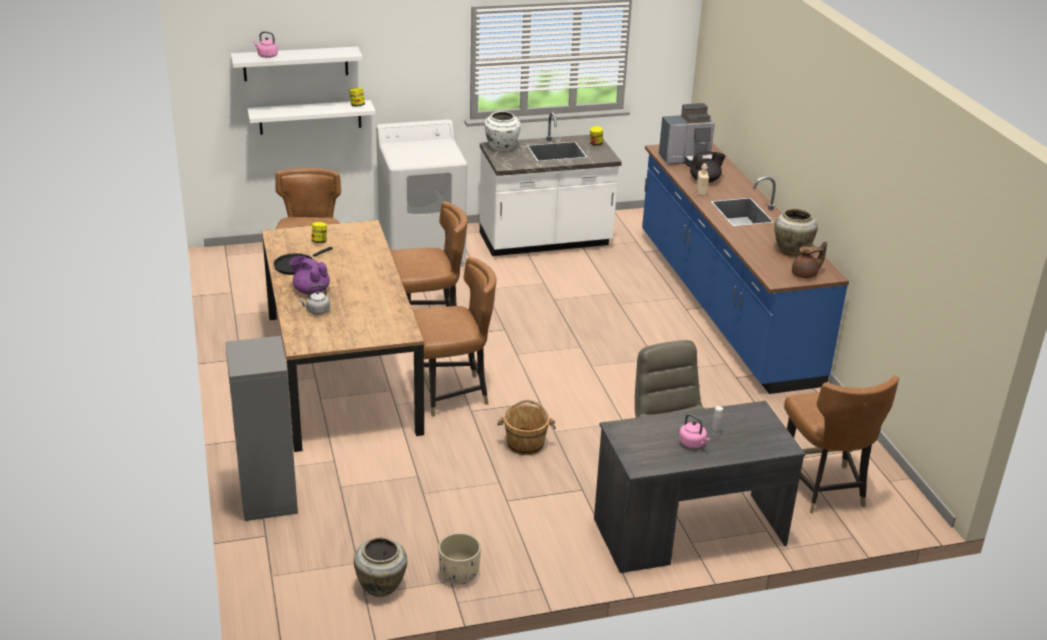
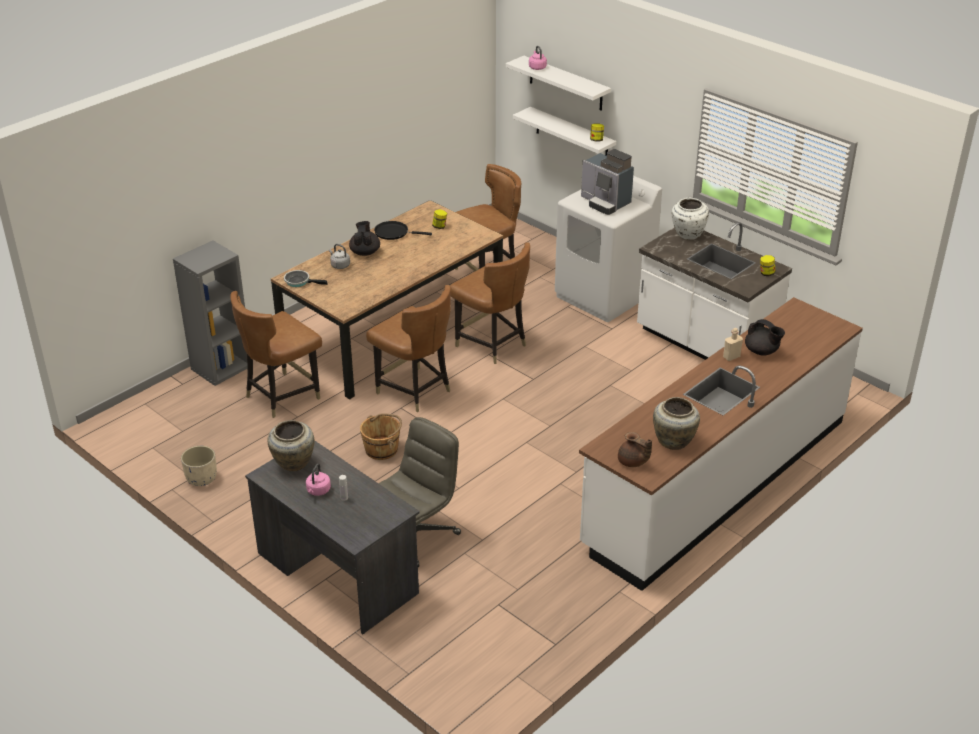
camera: 60 degrees right, 5 degrees up
(311, 291) = (365, 252): purple teapot -> black teapot
(317, 342) = (299, 281): none -> frying pan
(381, 587) = (164, 451): beige vase -> beige vase (293, 463)
(687, 160) = (794, 328): coffee machine -> coffee machine (605, 202)
(723, 305) = (716, 482): blue counter -> white counter
(823, 489) = (466, 635): brown chair -> brown chair (281, 396)

